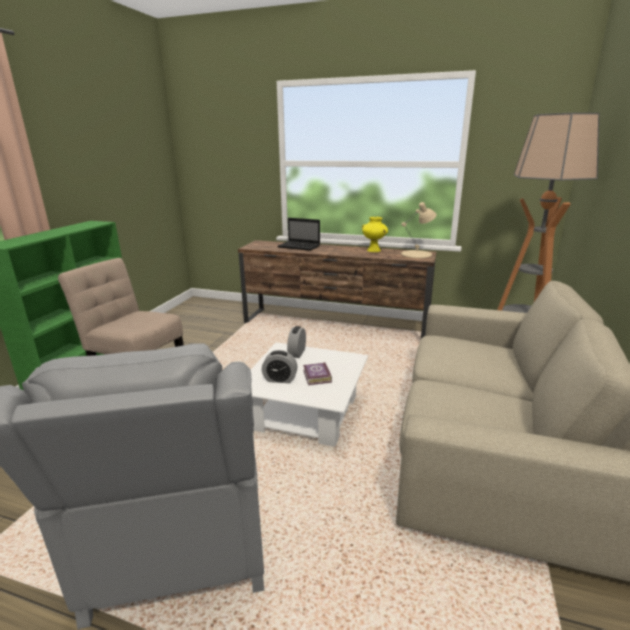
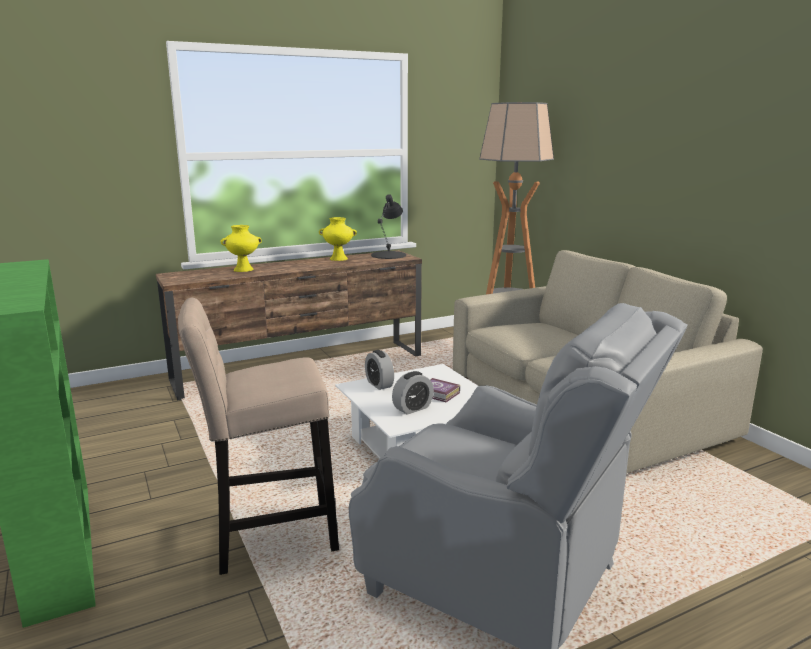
camera: 45 degrees left, 5 degrees down
(300, 246) = (244, 269): laptop -> yellow vase
(417, 254) = (389, 255): beige table lamp -> black table lamp

